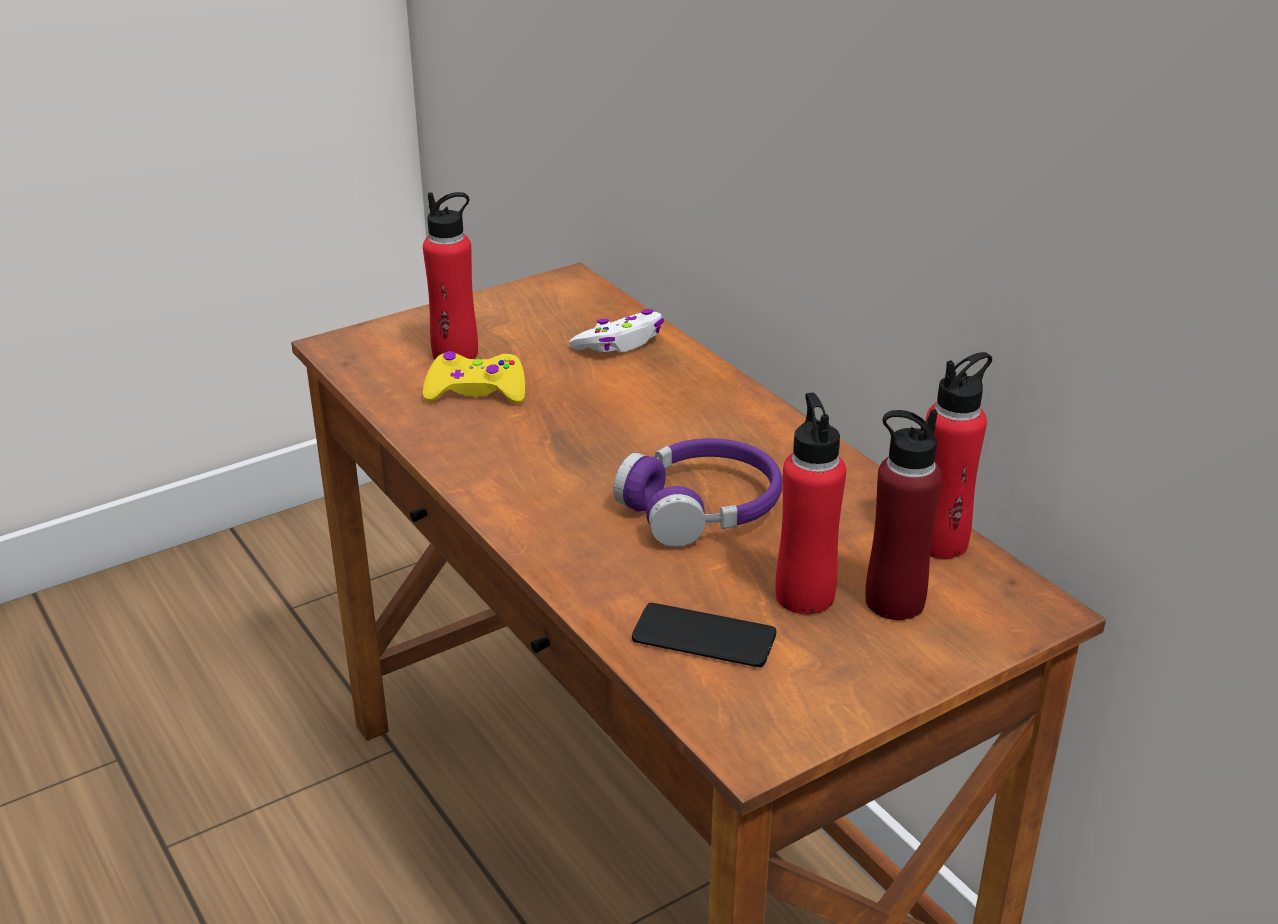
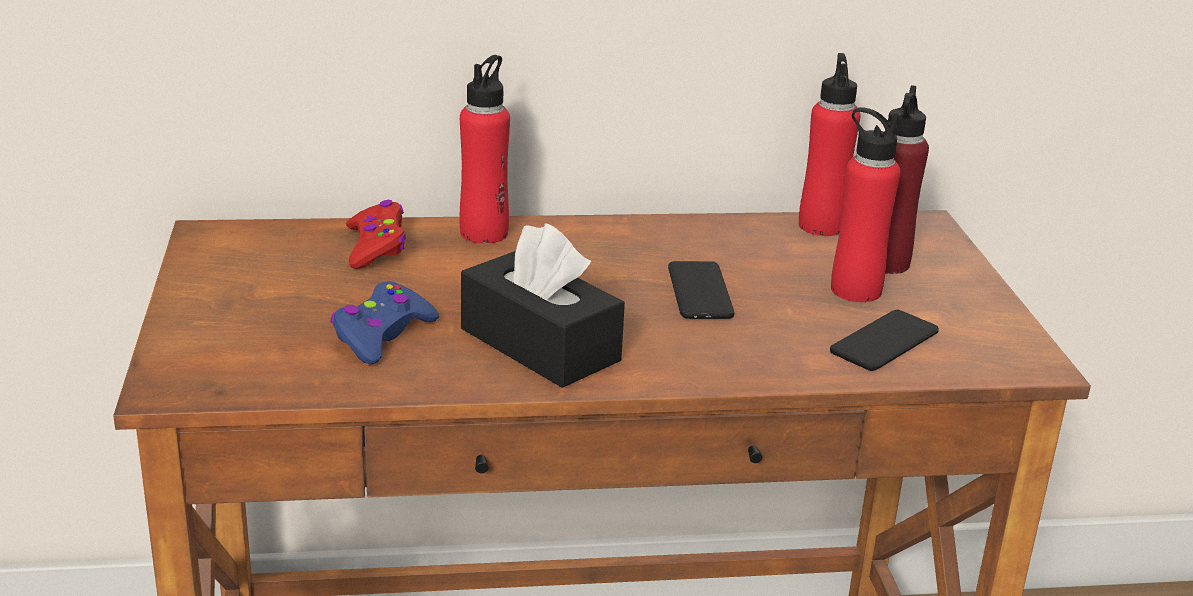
camera: 65 degrees left, 5 degrees down
(455, 353) = (286, 327): red bottle -> red bottle (484, 233)
(476, 391) = (382, 335): yellow game controller -> blue game controller
(522, 458) = (540, 345): none -> black tissue box
(620, 343) = (376, 246): white game controller -> red game controller
(702, 508) = (700, 291): purple headphones -> phone

